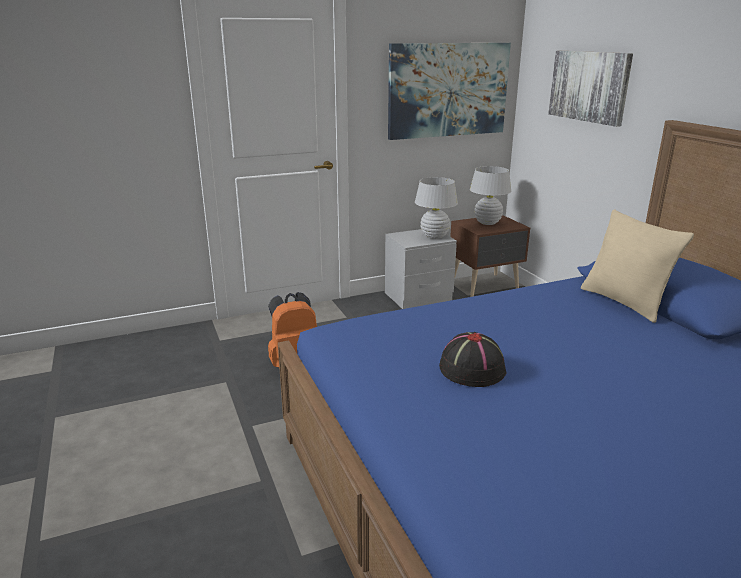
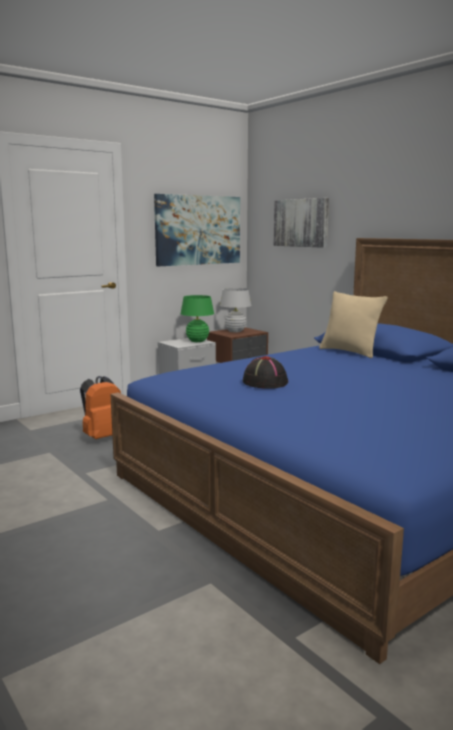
camera: 15 degrees left, 10 degrees down
(434, 236) = (197, 341): white table lamp -> green table lamp

